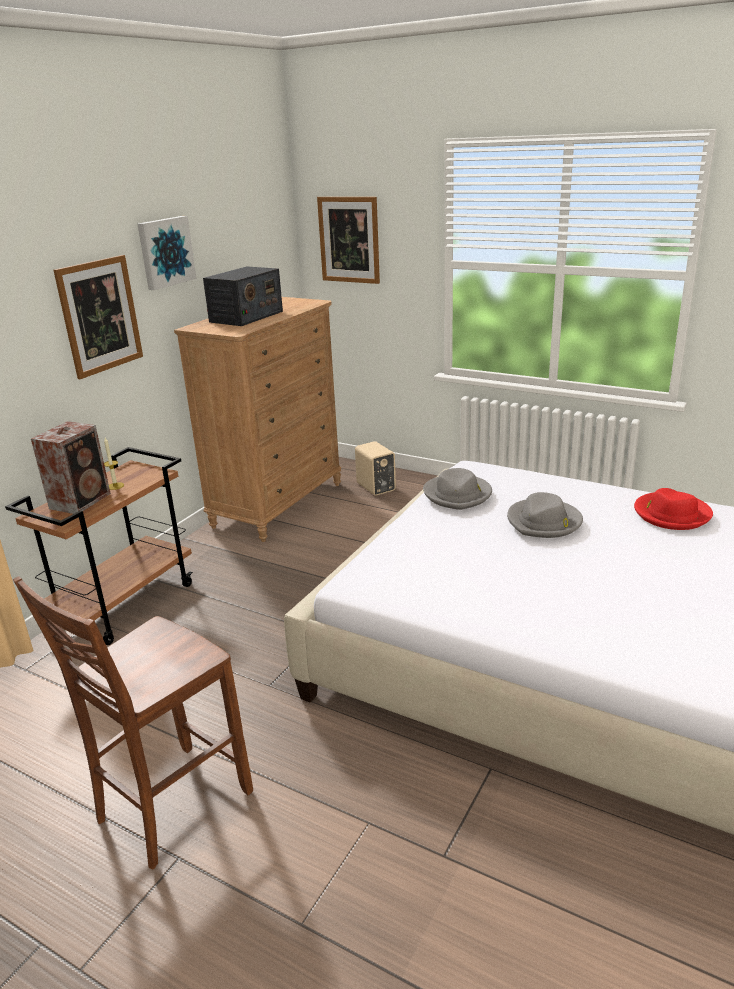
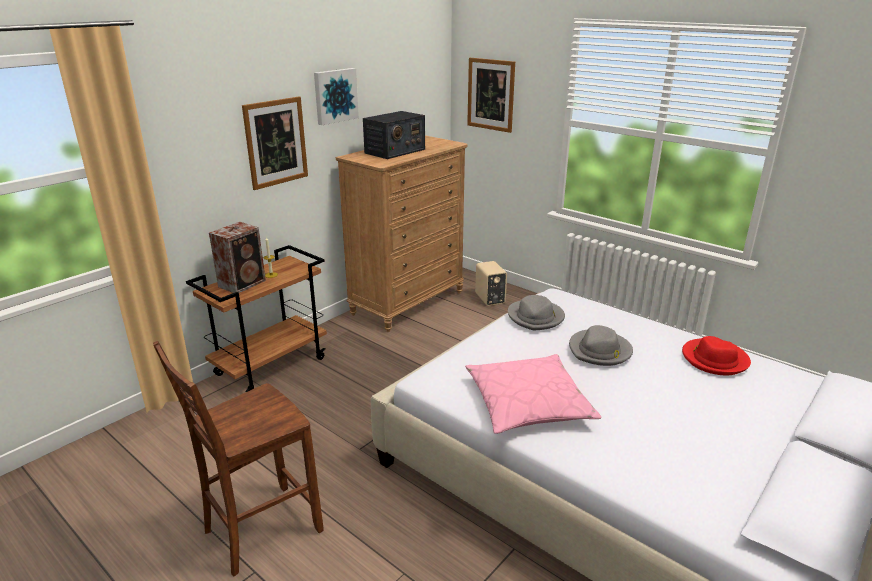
camera: 10 degrees right, 0 degrees up
(482, 593) = (527, 404): none -> pink pillow

